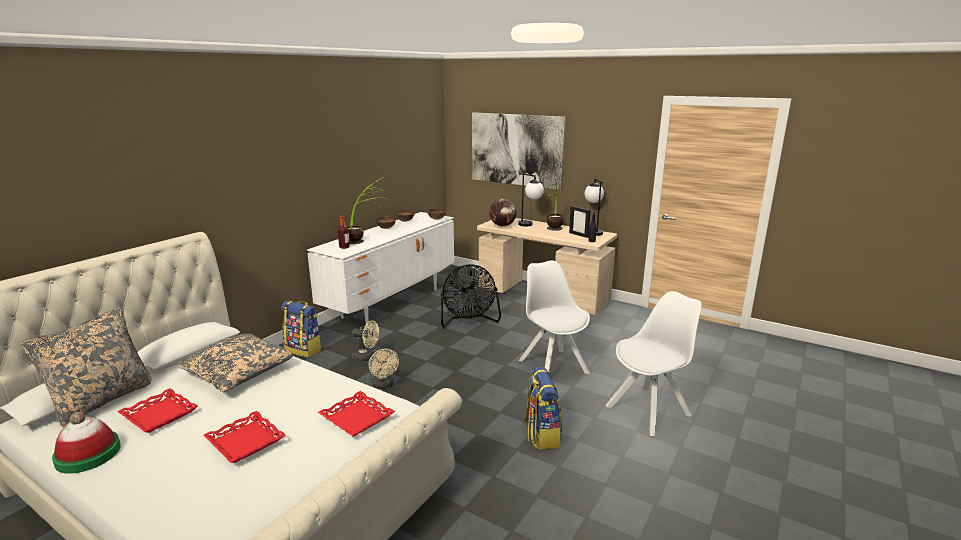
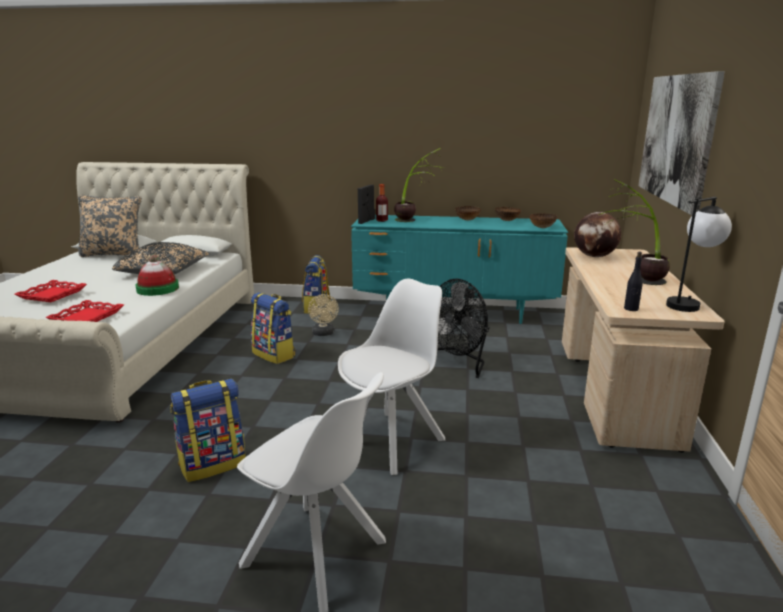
camera: 65 degrees right, 0 degrees up
(88, 454) = (47, 269): hat -> hat (158, 289)
(160, 414) = (95, 269): red tray -> none
(384, 385) = (274, 355): beige fan -> backpack
(392, 303) = (454, 313): white dresser -> turquoise dresser
(530, 225) = (630, 267): table lamp -> none
(579, 235) = (648, 297): picture frame -> picture frame (367, 221)

